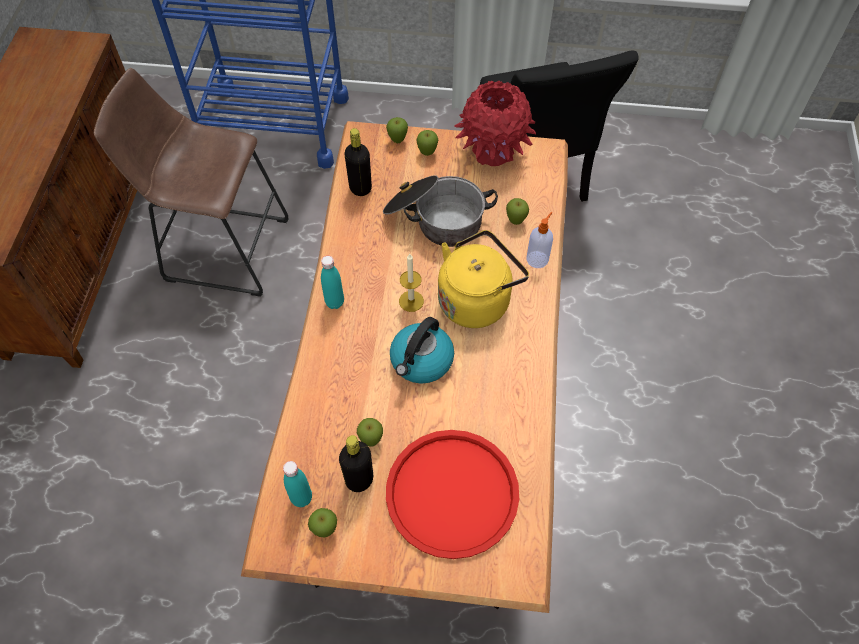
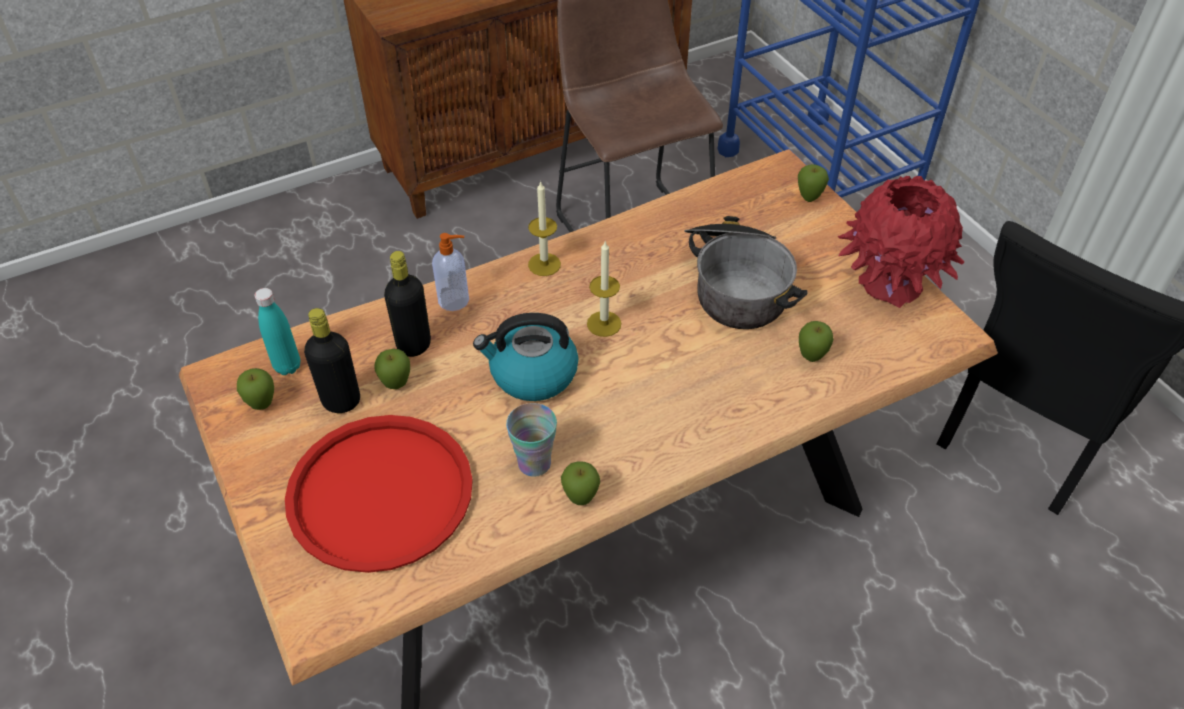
camera: 55 degrees right, 10 degrees down
(334, 302) = (544, 264): turquoise bottle -> candle
(360, 188) = (711, 205): black bottle -> black bottle (414, 345)
(427, 153) = (820, 230): apple -> apple (580, 499)
(477, 299) = (661, 380): yellow kettle -> none
(489, 398) = (534, 463): none -> cup
(537, 259) = (778, 407): soap dispenser -> soap dispenser (455, 300)

